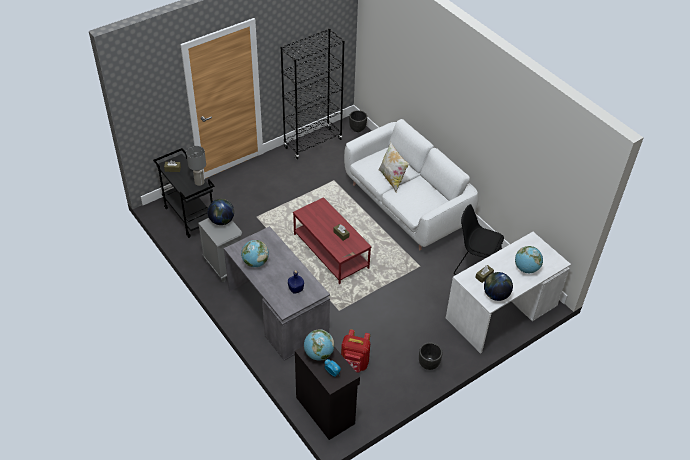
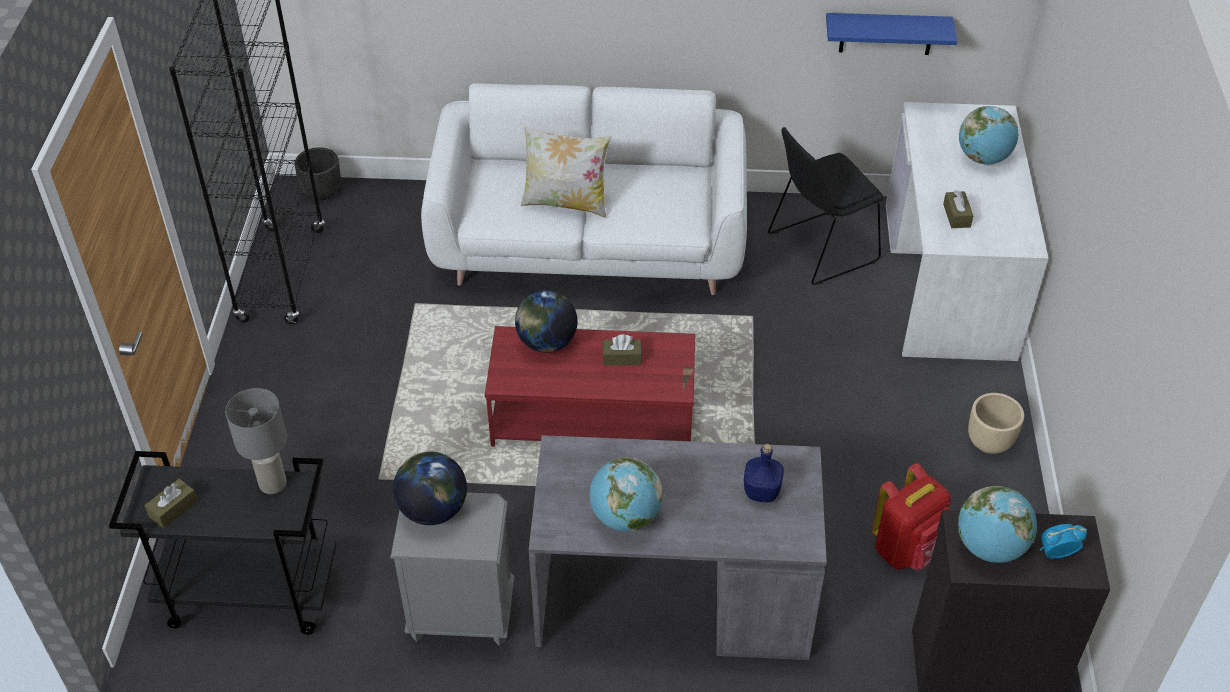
camera: 50 degrees left, 0 degrees up
(428, 364) = (989, 443): black planter -> beige planter
(496, 295) = (1013, 227): globe -> globe (546, 342)
(535, 197) = (886, 33): none -> blue shelf

